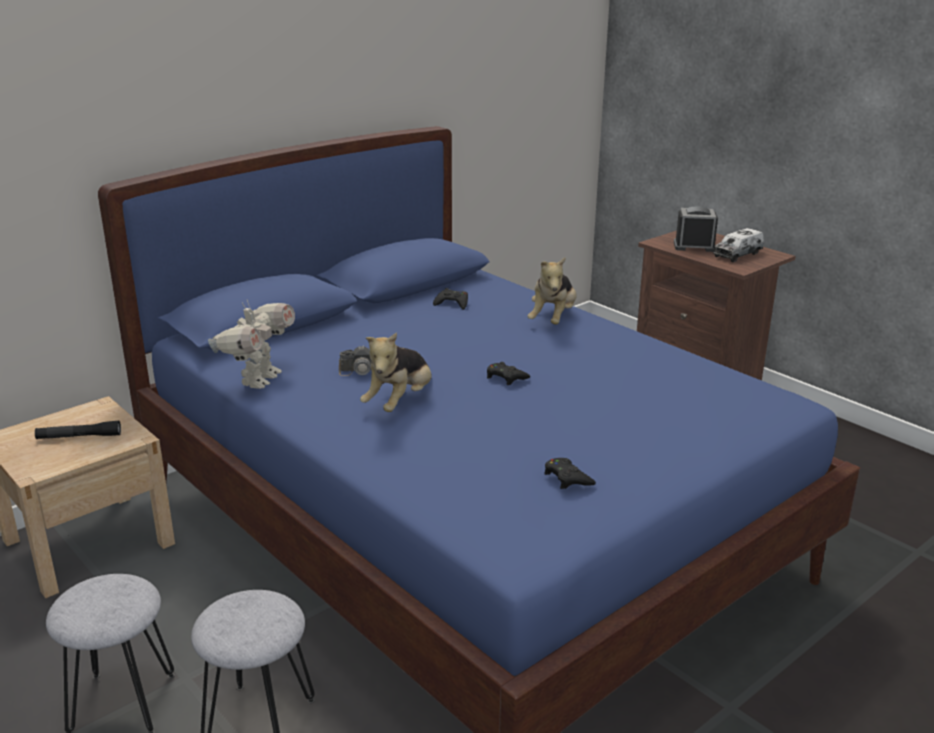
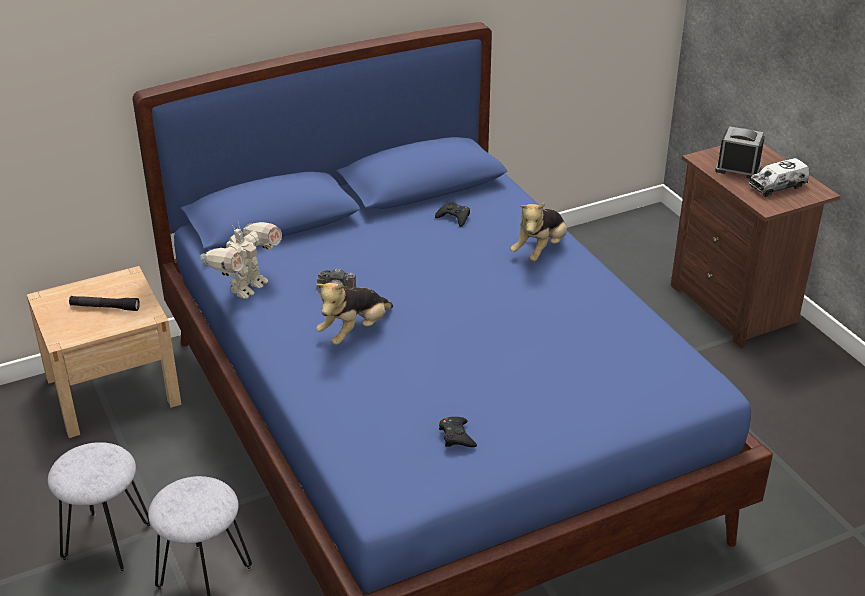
camera: 15 degrees right, 10 degrees up
(506, 377) = (459, 317): black game controller -> none

